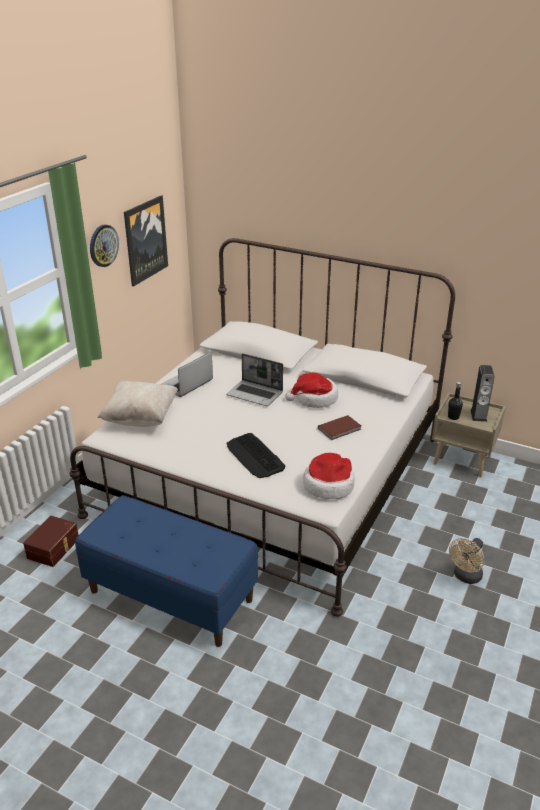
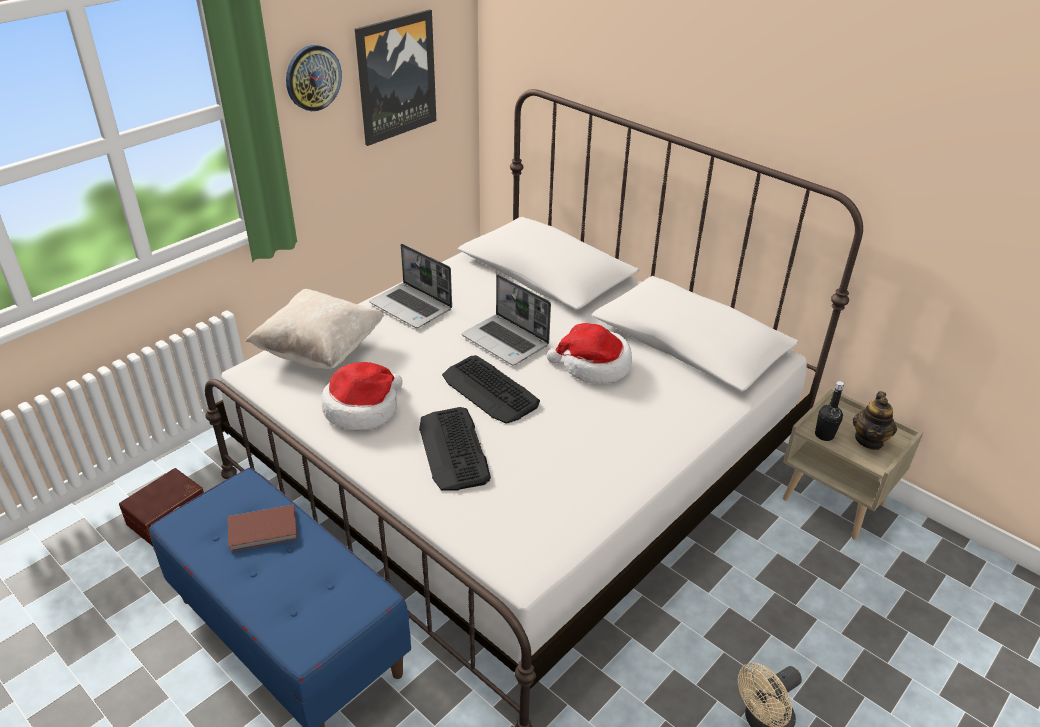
camera: 15 degrees right, 5 degrees up
(186, 384) = (412, 307): laptop -> laptop turned 105 degrees counterclockwise
(259, 422) = (490, 390): none -> keyboard
(329, 485) = (546, 527): hat -> hat (363, 408)
(340, 429) = (610, 427): brown book -> brown book (264, 530)
(478, 415) = (869, 440): speaker -> teapot

